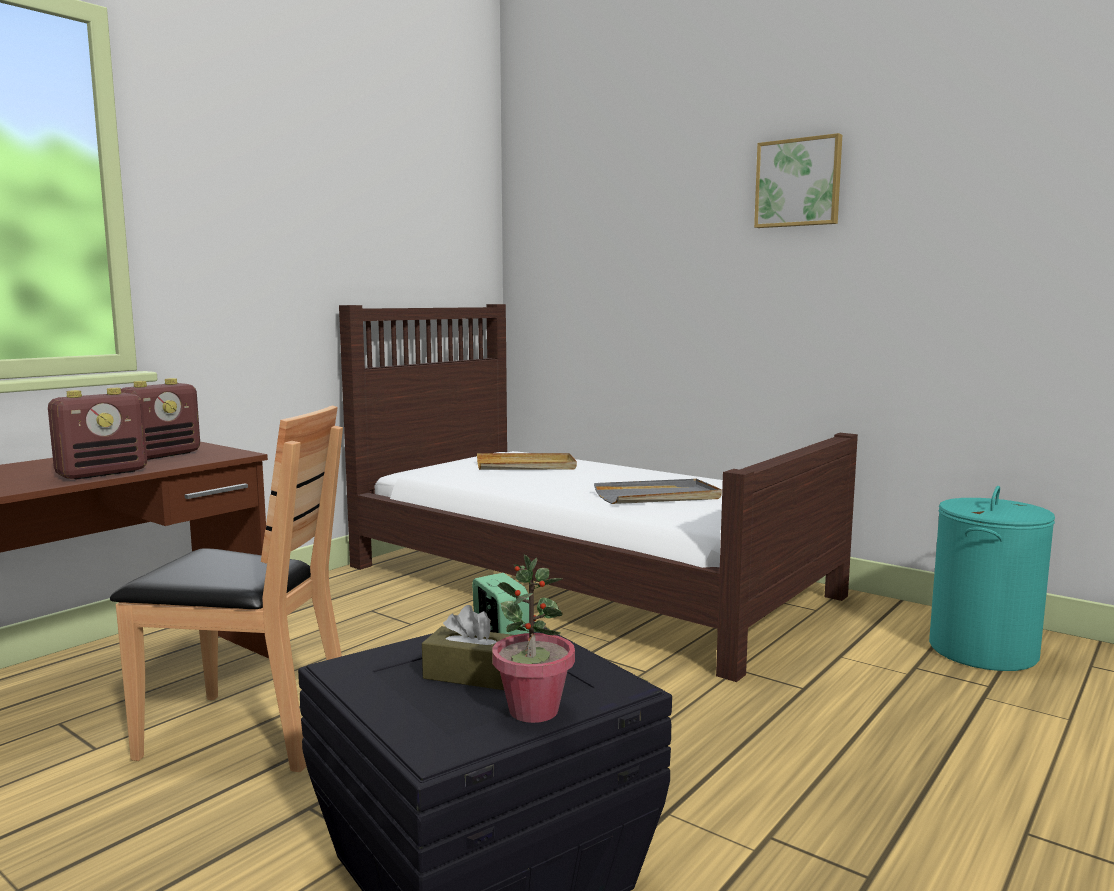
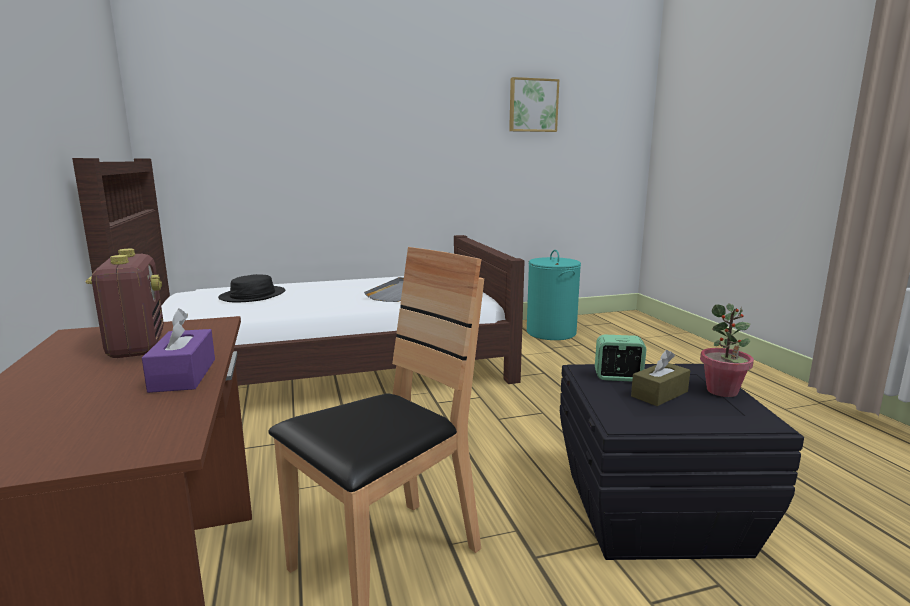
camera: 55 degrees left, 5 degrees up
(103, 473) = (183, 375): radio -> purple tissue box
(526, 466) = (253, 295): beige tray -> black hat
(798, 183) = (410, 78): picture -> picture (533, 105)

